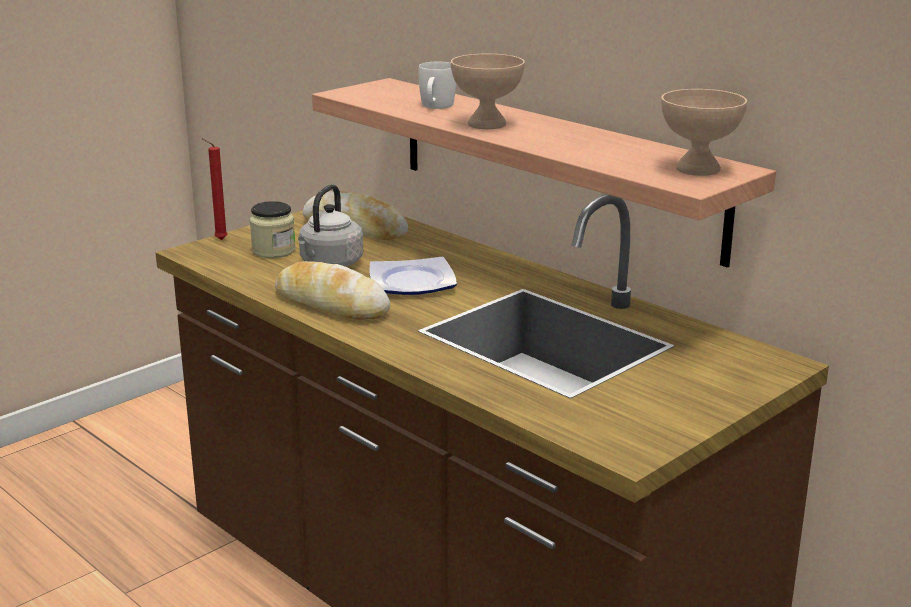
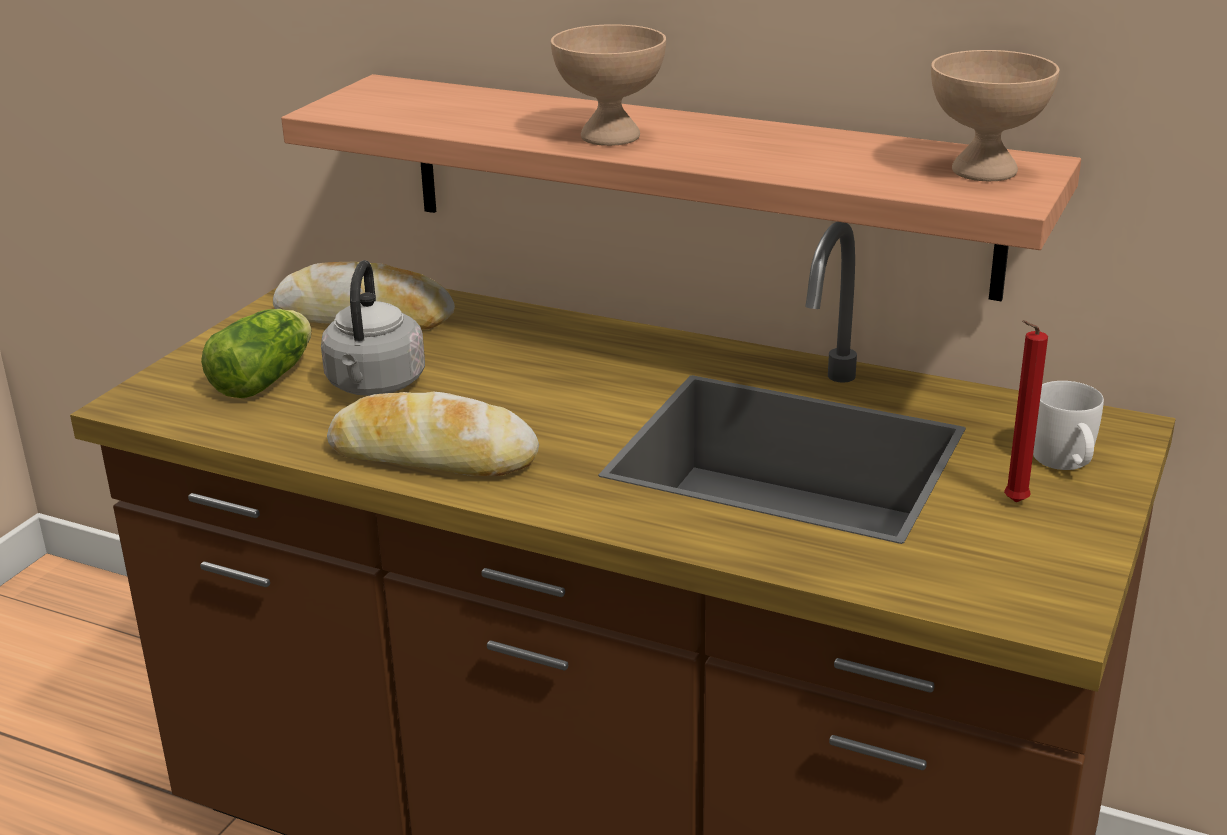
camera: 20 degrees left, 5 degrees up
(219, 240) = (163, 374): red candle -> red candle (1012, 503)
(273, 251) = (267, 378): jar -> lettuce
(410, 282) = (521, 394): plate -> none
(435, 107) = (501, 116): white mug -> white mug (1066, 463)

